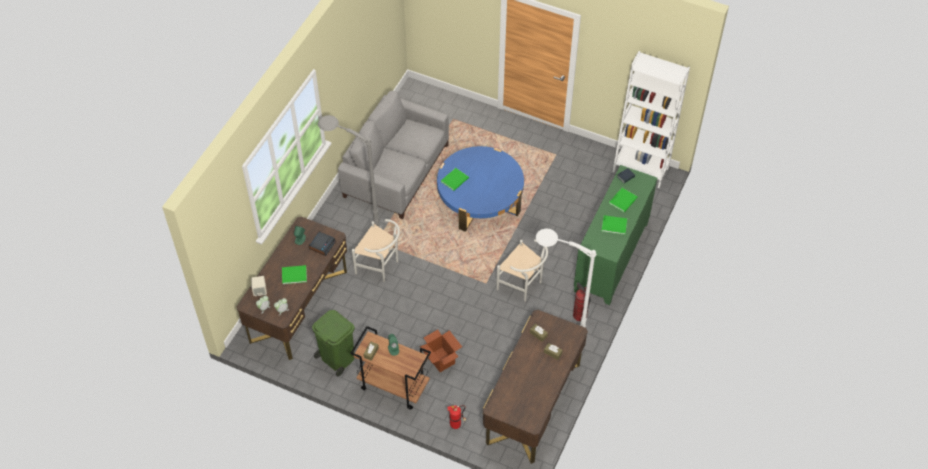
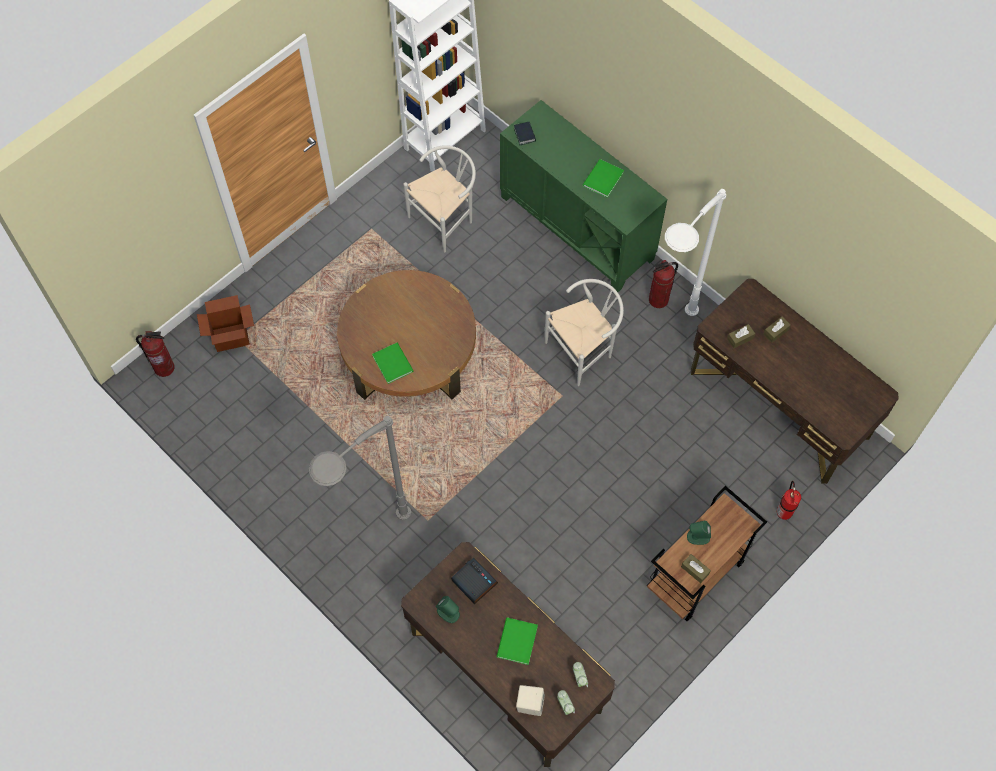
camera: 70 degrees left, 10 degrees up
(337, 358) = (620, 641): green trash can -> none
(380, 266) = (476, 529): white chair -> white chair (445, 220)
(397, 171) = (302, 449): grey sofa -> none
(420, 94) = (164, 368): none -> fire extinguisher
(441, 360) = (672, 497): cardboard box -> cardboard box (231, 337)
(480, 199) = (409, 353): blue coffee table -> brown coffee table
(624, 200) = (564, 152): green book -> none

